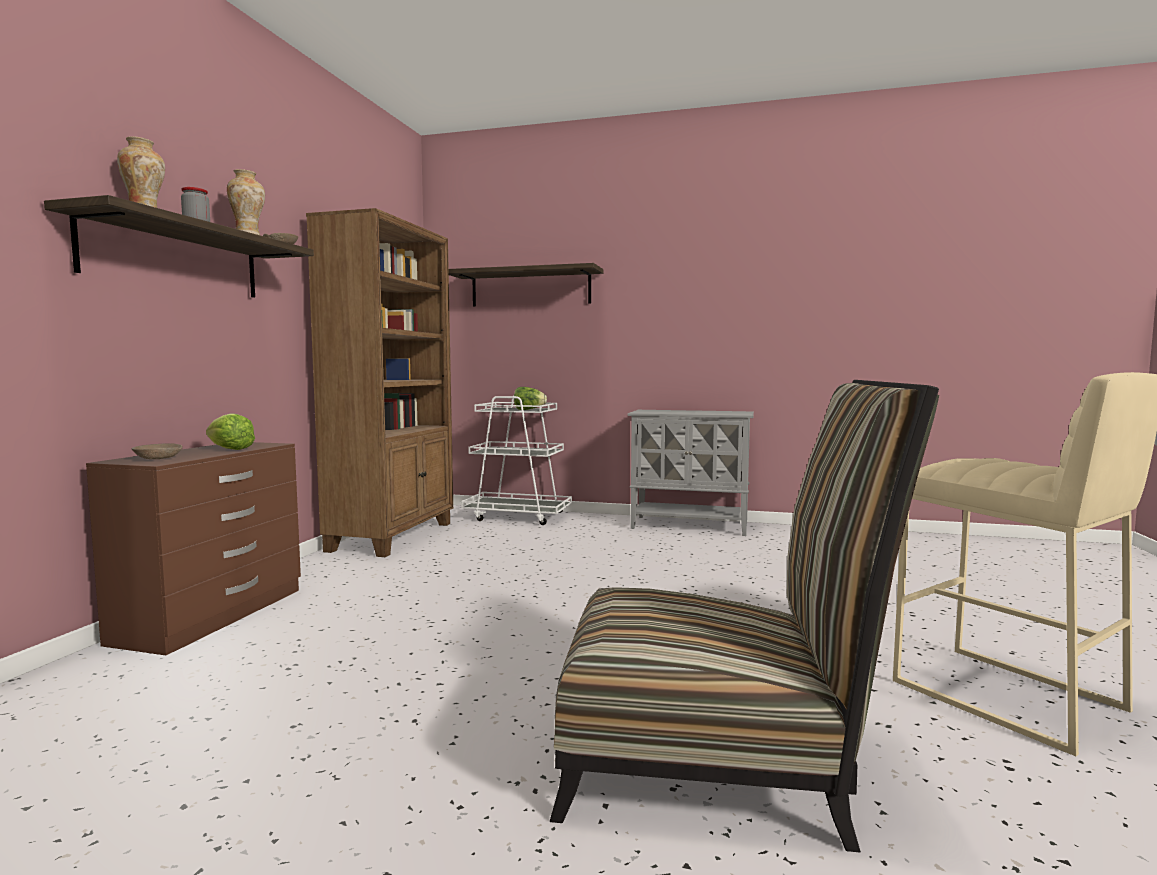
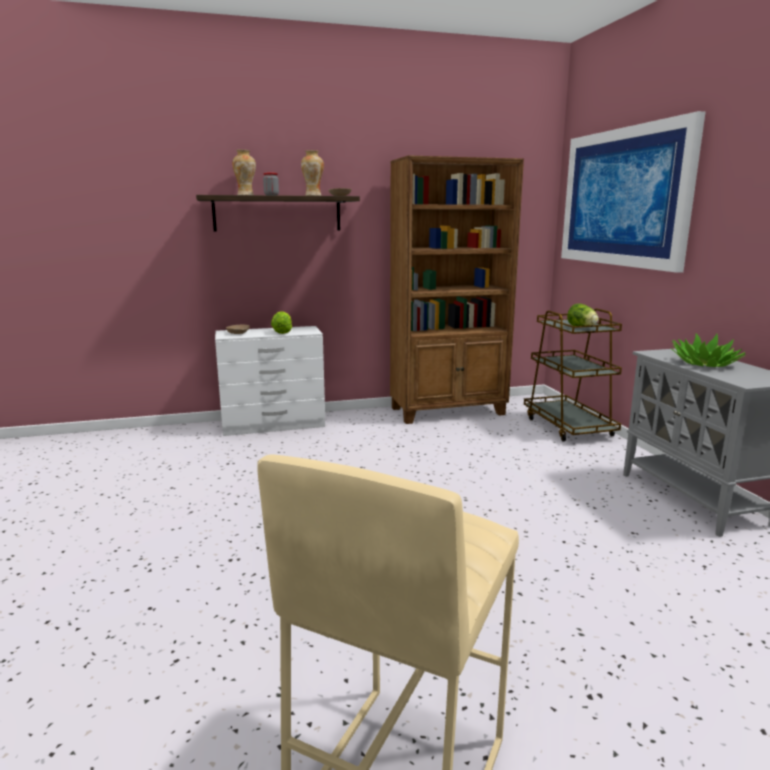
camera: 60 degrees right, 10 degrees up
(214, 615) = (274, 424): brown dresser -> white dresser
(518, 516) = (568, 426): white cart -> brown cart
(530, 288) = (623, 197): shelf -> picture
(687, 412) = (704, 364): none -> potted plant
(719, 761) = (186, 618): chair -> none

